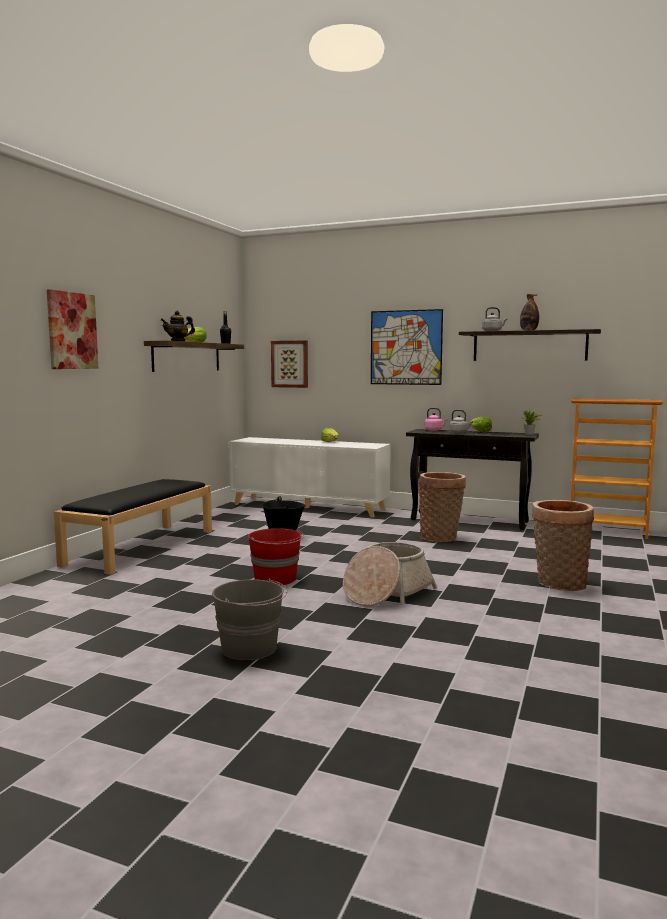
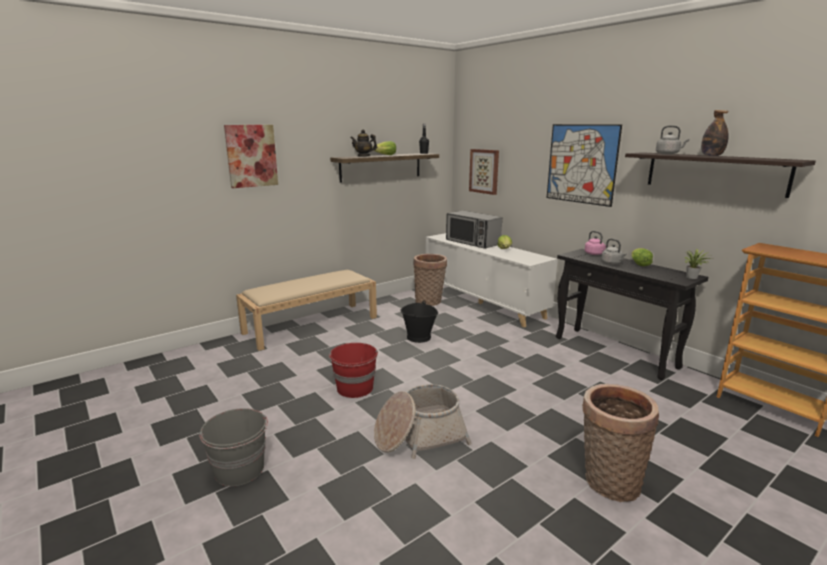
camera: 30 degrees right, 10 degrees up
(142, 547) = (312, 325): black bench -> beige bench
(289, 441) = (472, 242): none -> microwave
(441, 538) = (557, 371): basket -> basket (430, 302)

